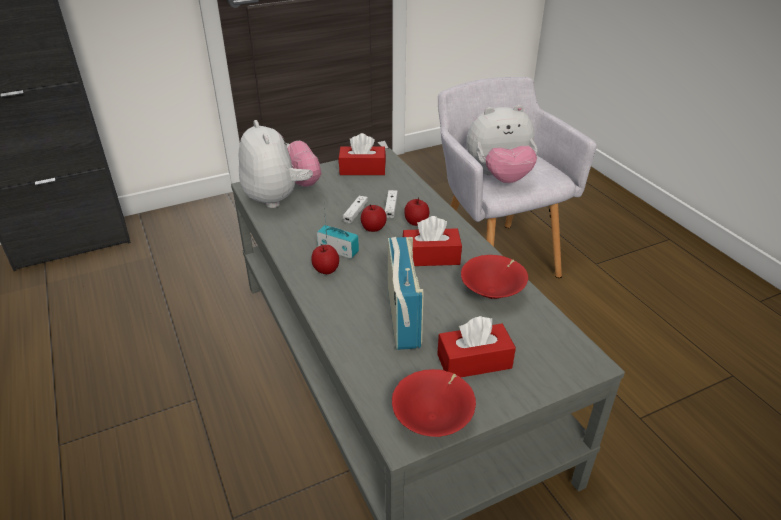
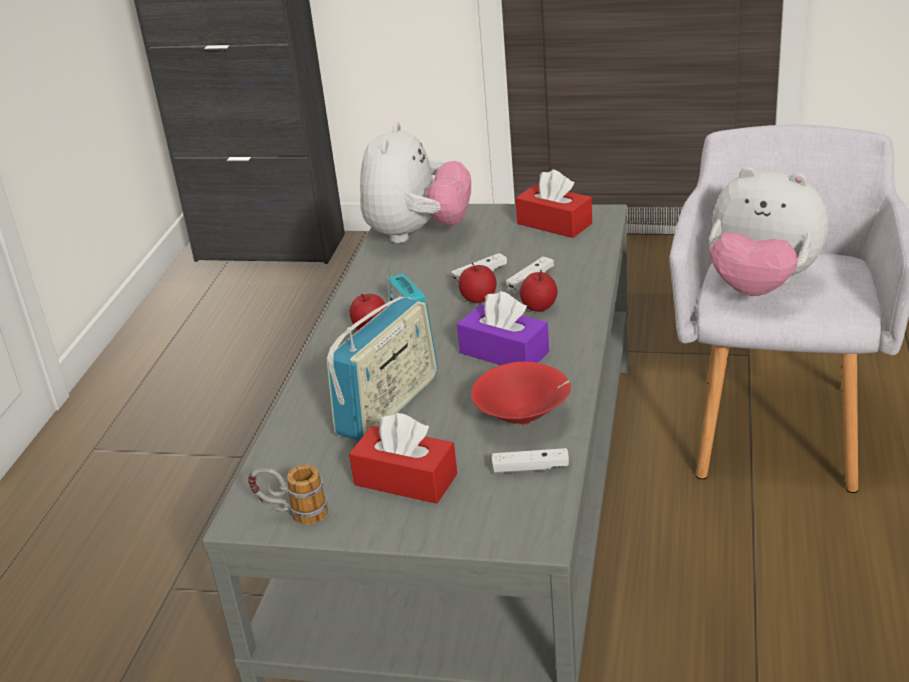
camera: 40 degrees right, 5 degrees down
(431, 257) = (504, 352): red tissue box -> purple tissue box
(434, 419) = (293, 515): red bowl -> mug
(534, 322) = (530, 468): none -> white game controller

